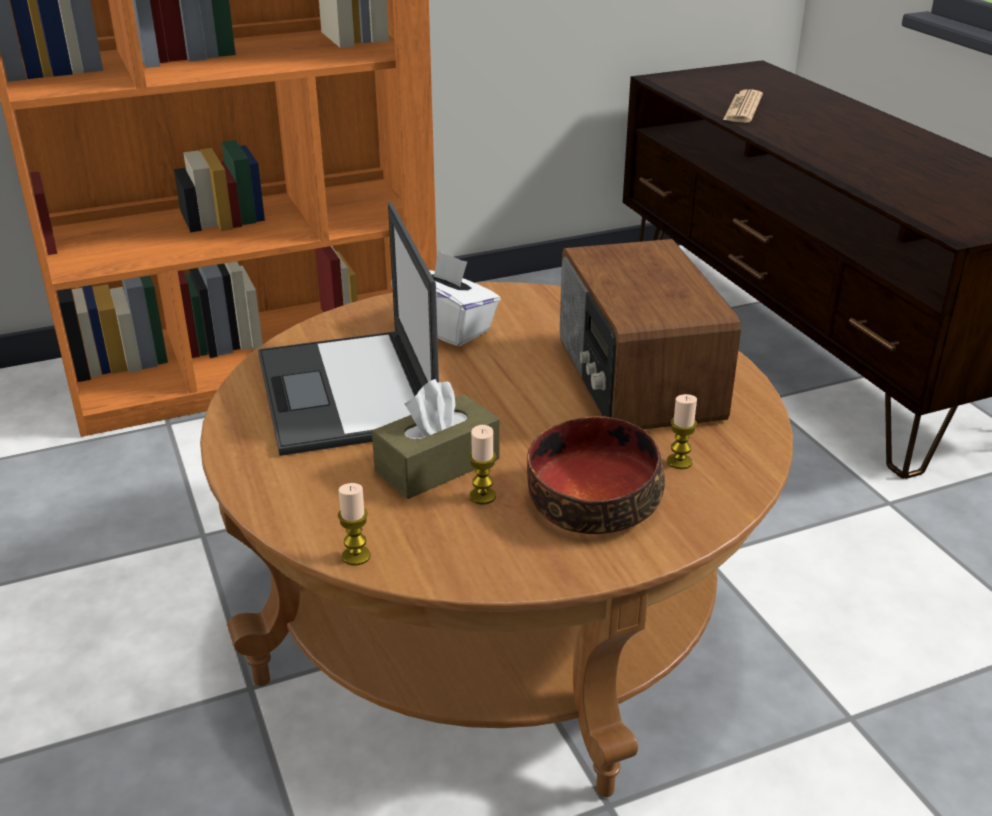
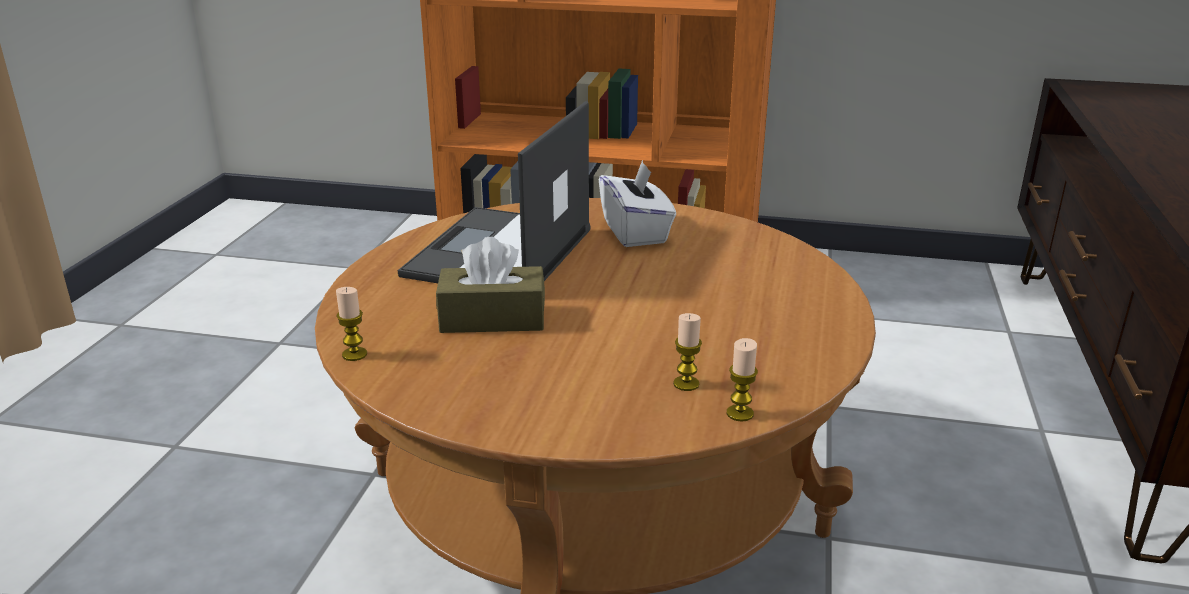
camera: 35 degrees right, 5 degrees down
(482, 496) = (493, 350): candle -> candle (740, 413)
(592, 499) = (572, 383): bowl -> none
(635, 379) = (738, 313): radio -> none
(742, 108) = (1130, 121): newspaper -> none

